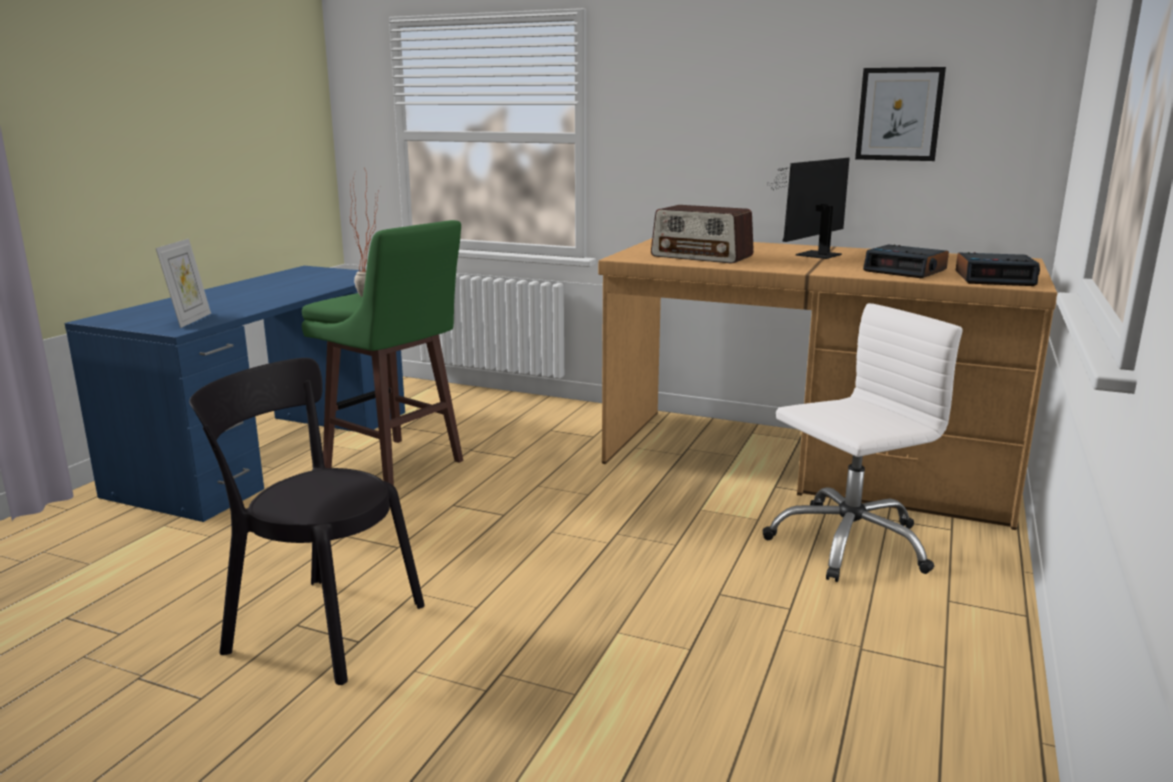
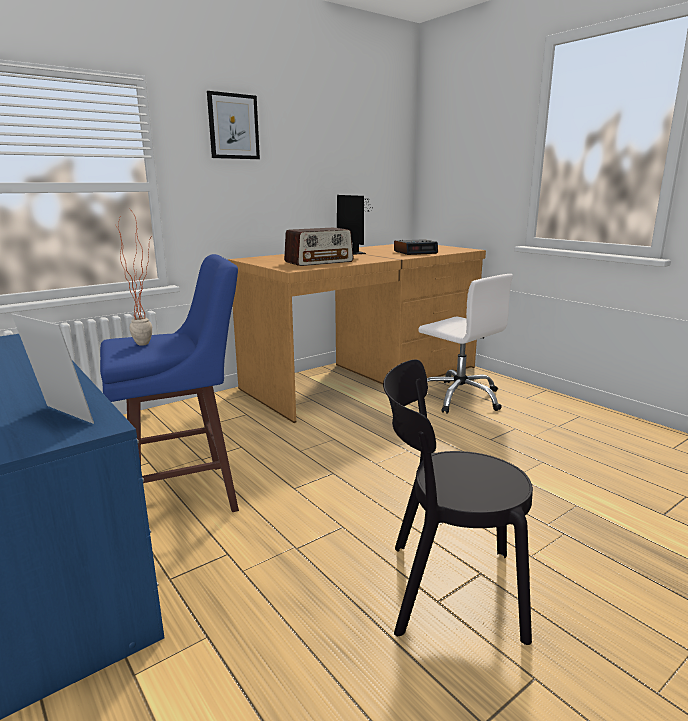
camera: 60 degrees left, 0 degrees up
(319, 626) = (446, 589): black chair -> black chair turned 45 degrees clockwise
(395, 466) = (186, 497): green stool -> blue stool
(848, 543) = (460, 397): white office chair -> white office chair turned 135 degrees clockwise
(899, 114) = (350, 169): picture -> picture (233, 126)
(995, 279) = (451, 249): alarm clock -> none

